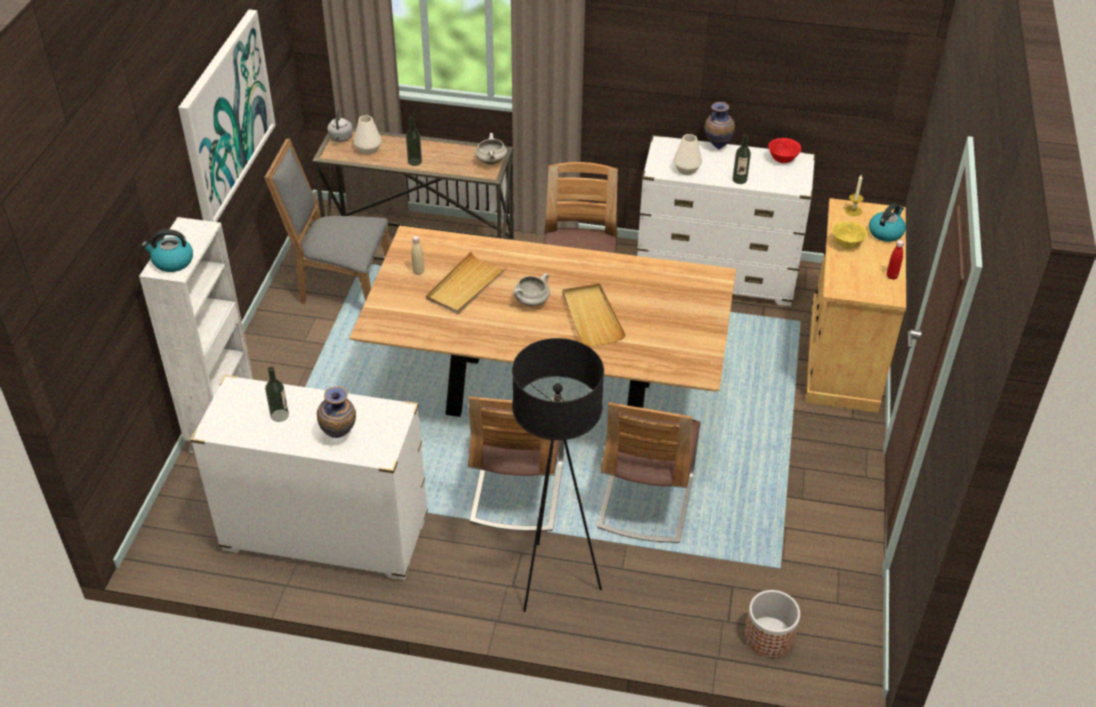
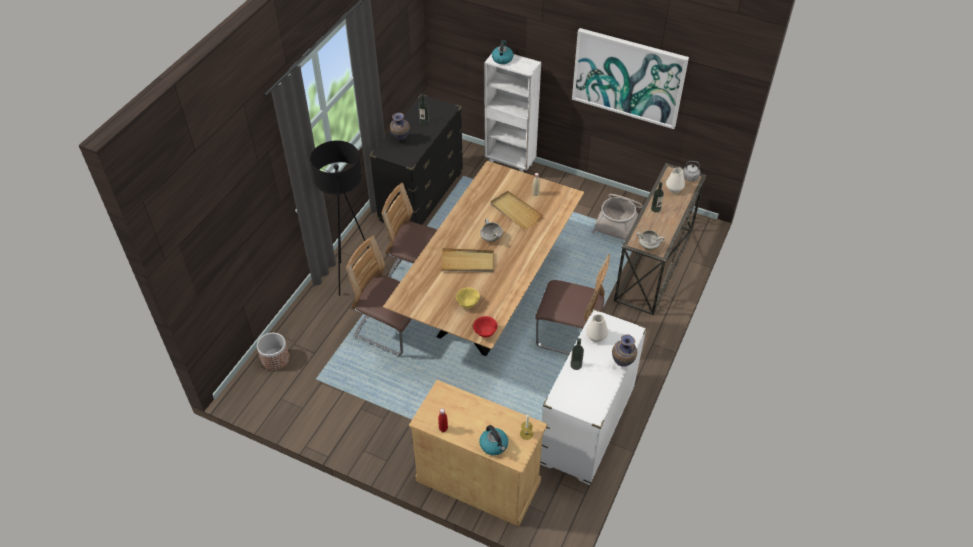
camera: 105 degrees right, 5 degrees up
(325, 534) = (421, 196): white dresser -> black dresser
(341, 287) = (618, 222): grey chair -> basket
(783, 160) = (595, 401): red bowl -> red bowl (485, 333)
(846, 244) = (487, 414): yellow bowl -> yellow bowl (468, 304)

